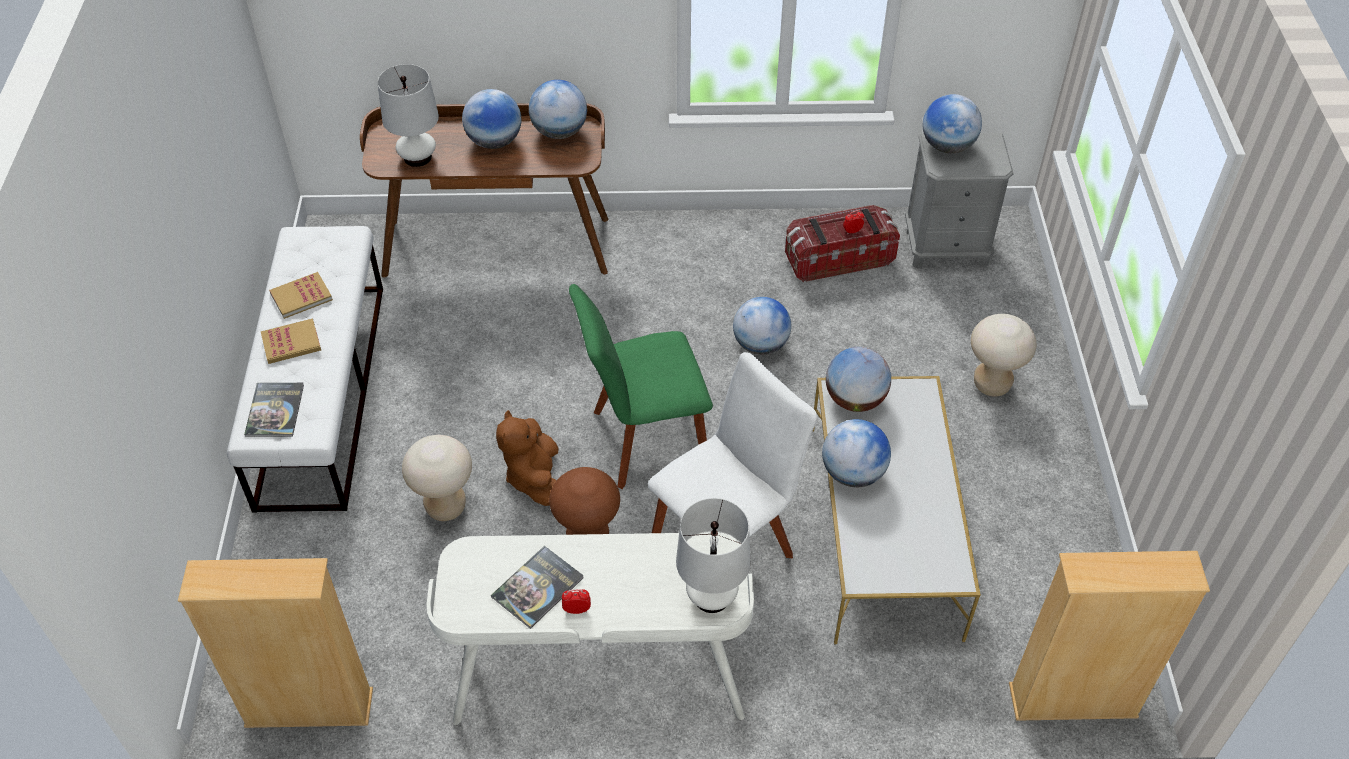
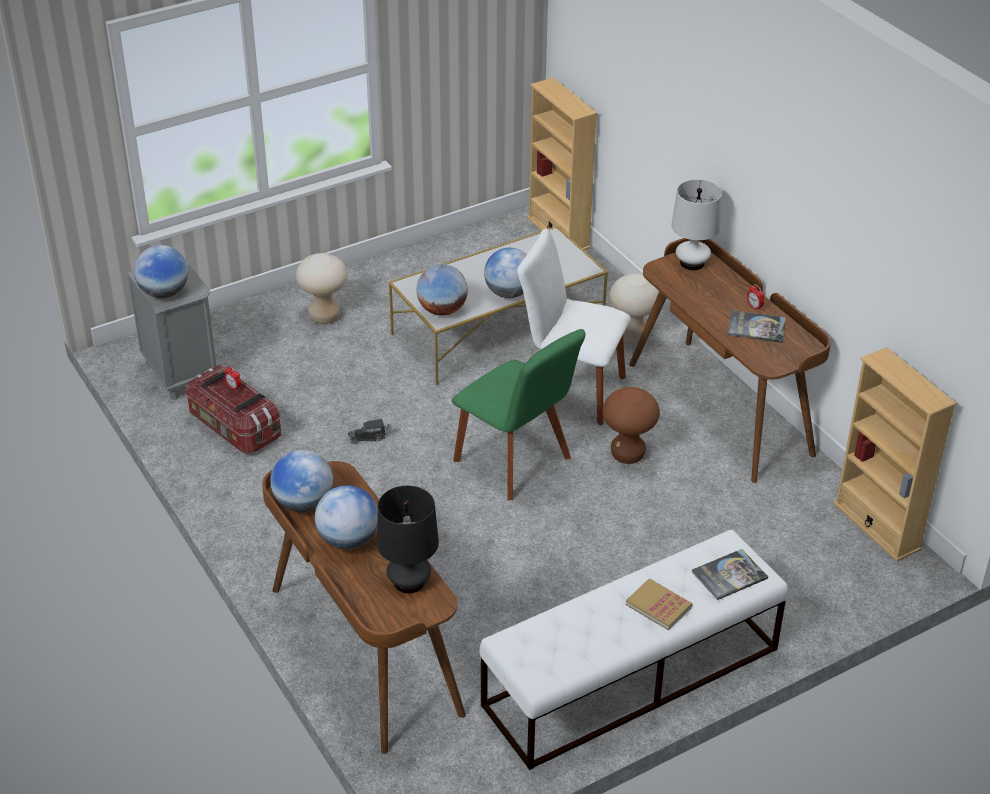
camera: 120 degrees left, 10 degrees down
(301, 297) = (605, 630): book -> none
(417, 157) = (409, 582): white table lamp -> black table lamp
(446, 507) = (668, 540): beige stool -> beige stool (632, 337)
(534, 477) = (600, 504): brown plush toy -> none
(599, 676) = (721, 408): white desk -> brown desk
(760, 345) = (369, 437): globe -> toy truck

